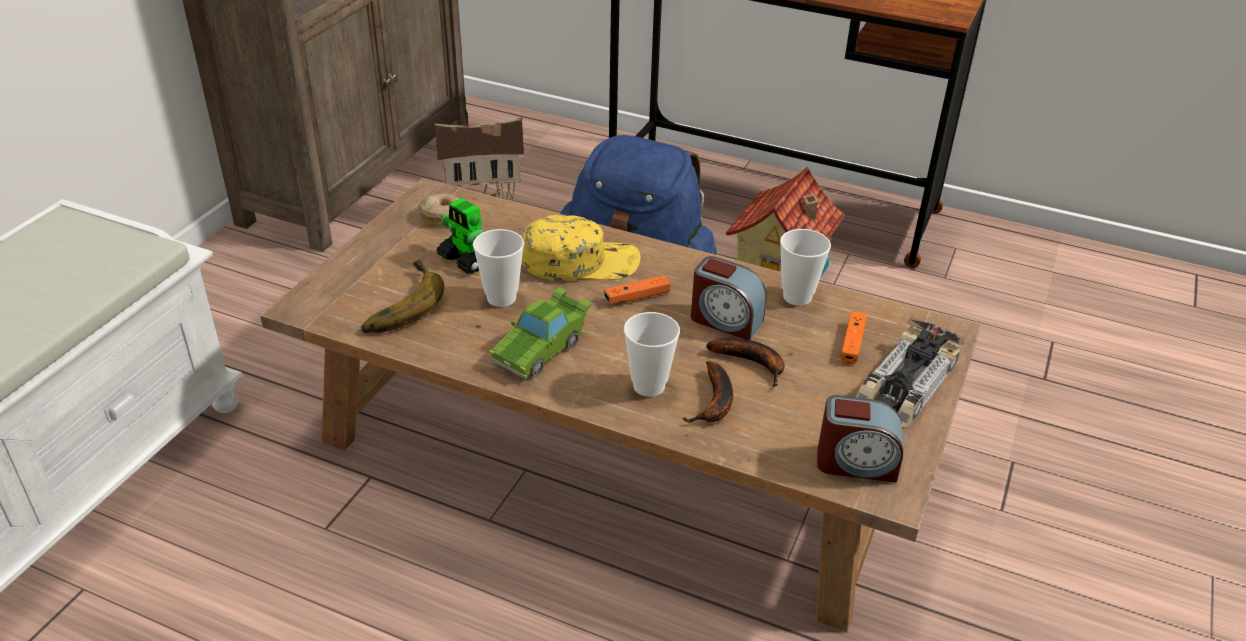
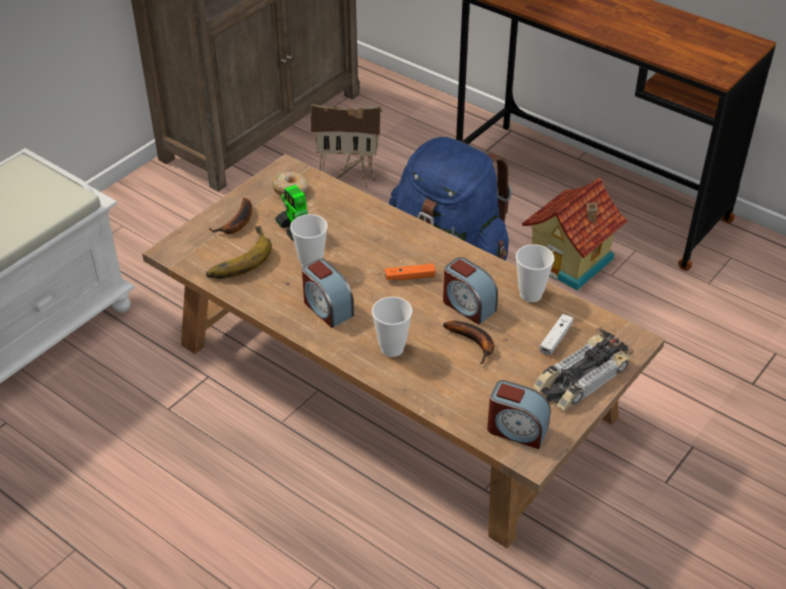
camera: 15 degrees right, 5 degrees up
(542, 349) = (327, 308): green toy car -> alarm clock
(580, 261) = (379, 241): yellow cap -> none
(715, 403) = (434, 369): banana -> banana (237, 223)
(852, 343) = (555, 339): orange game controller -> white game controller

